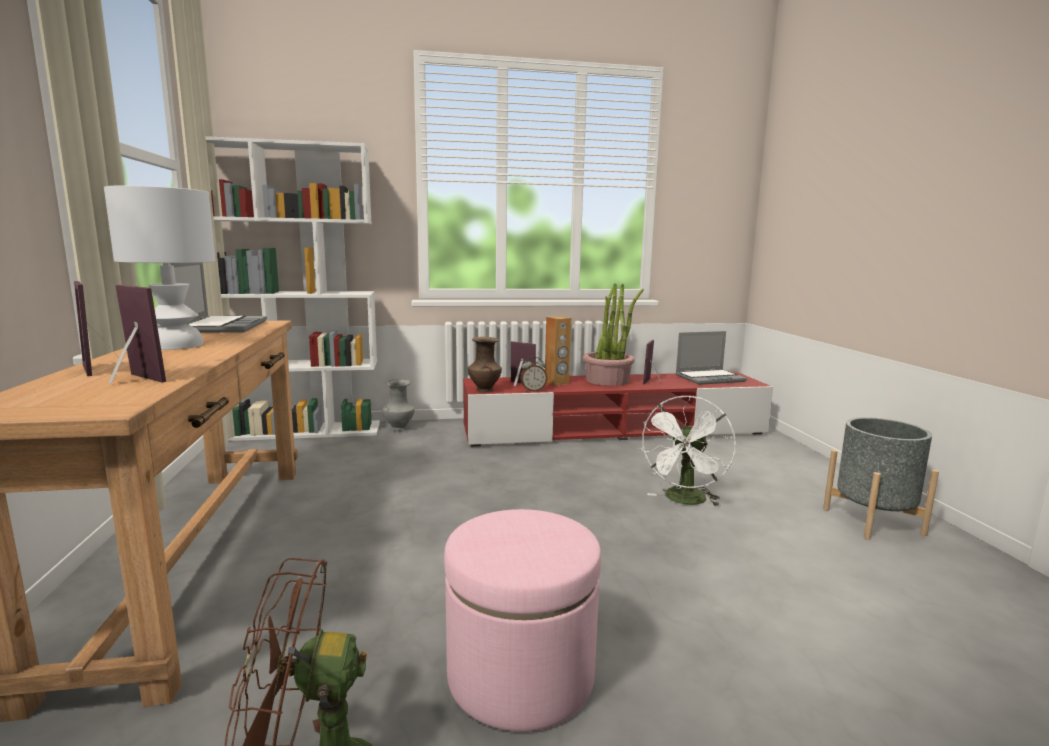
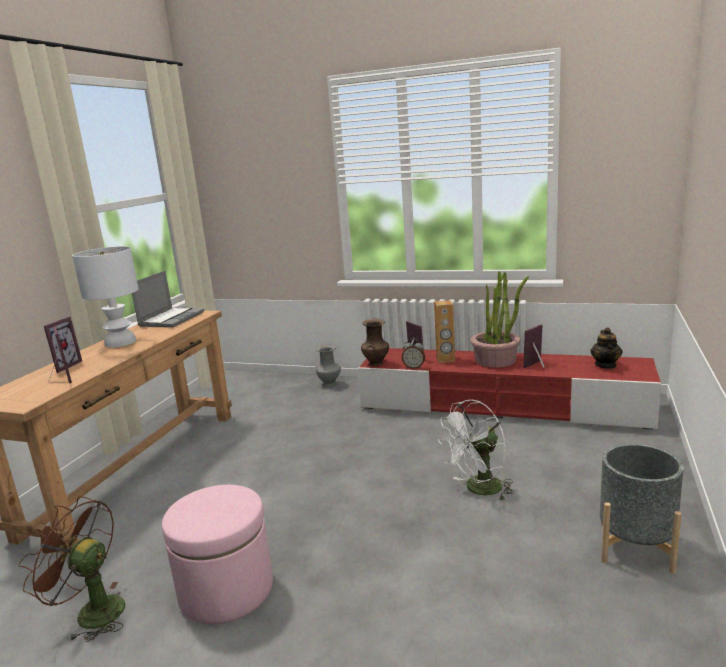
camera: 30 degrees right, 5 degrees up
(105, 369) = (63, 366): picture frame -> picture frame turned 150 degrees counterclockwise
(304, 431) = (265, 379): white bookcase -> none
(710, 378) = (605, 365): laptop -> teapot

